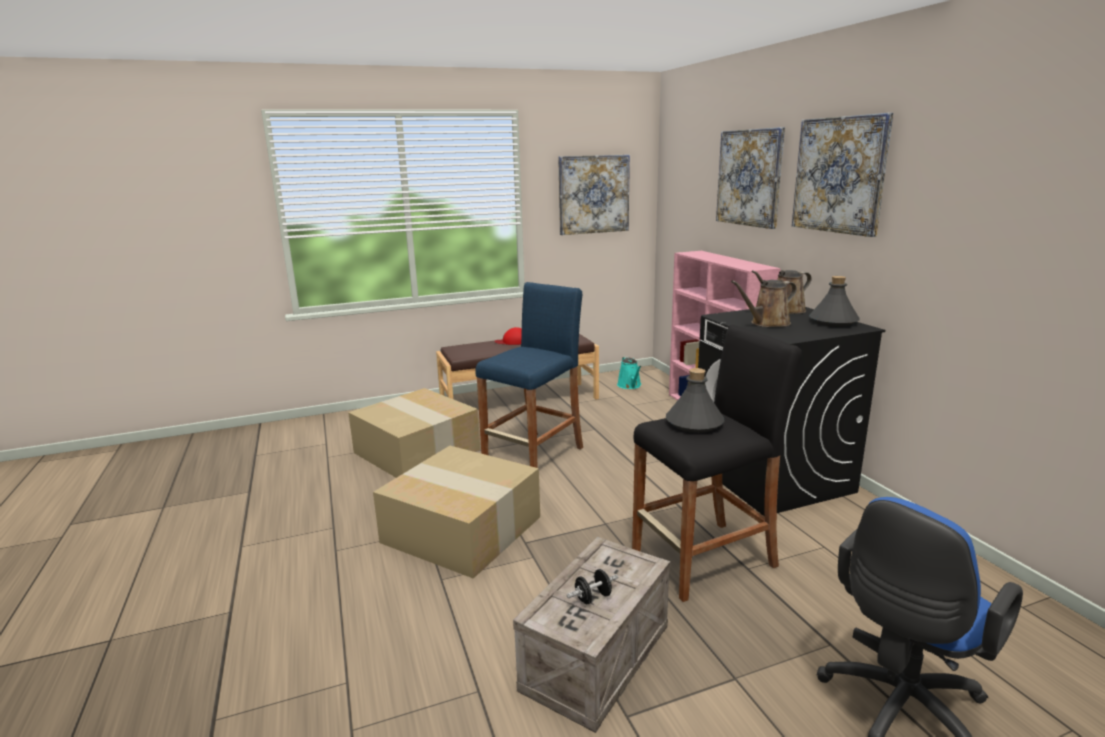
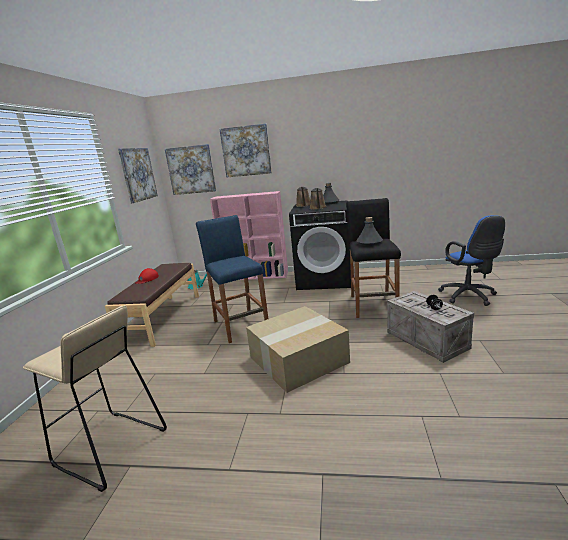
camera: 60 degrees left, 0 degrees up
(272, 472) = (110, 448): none -> beige stool
(419, 451) = (178, 364): cardboard box -> none
(839, 175) = (306, 142): picture -> picture (191, 170)

